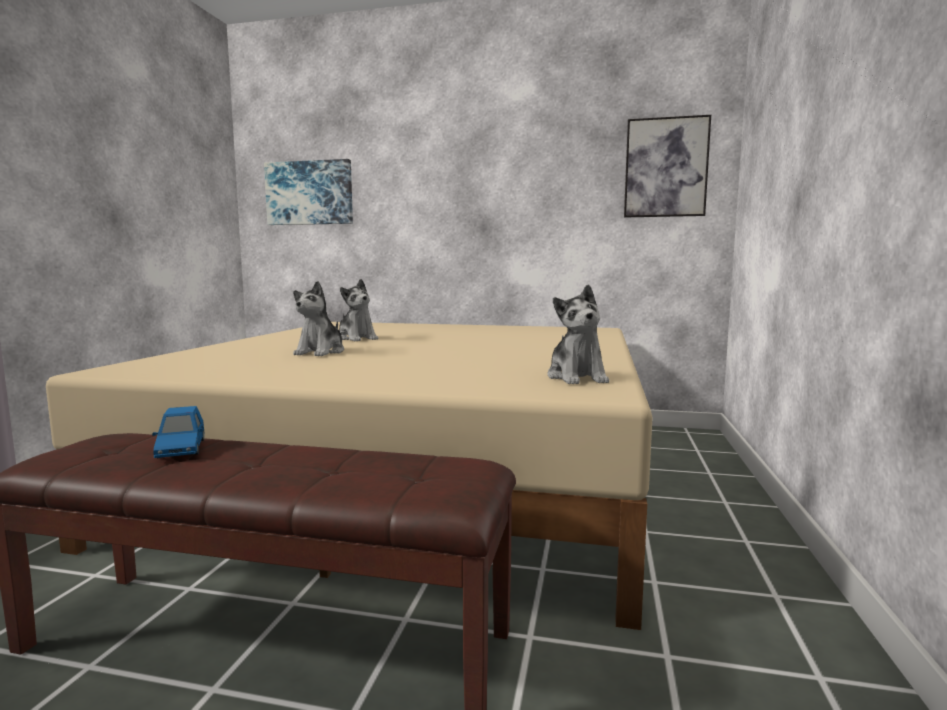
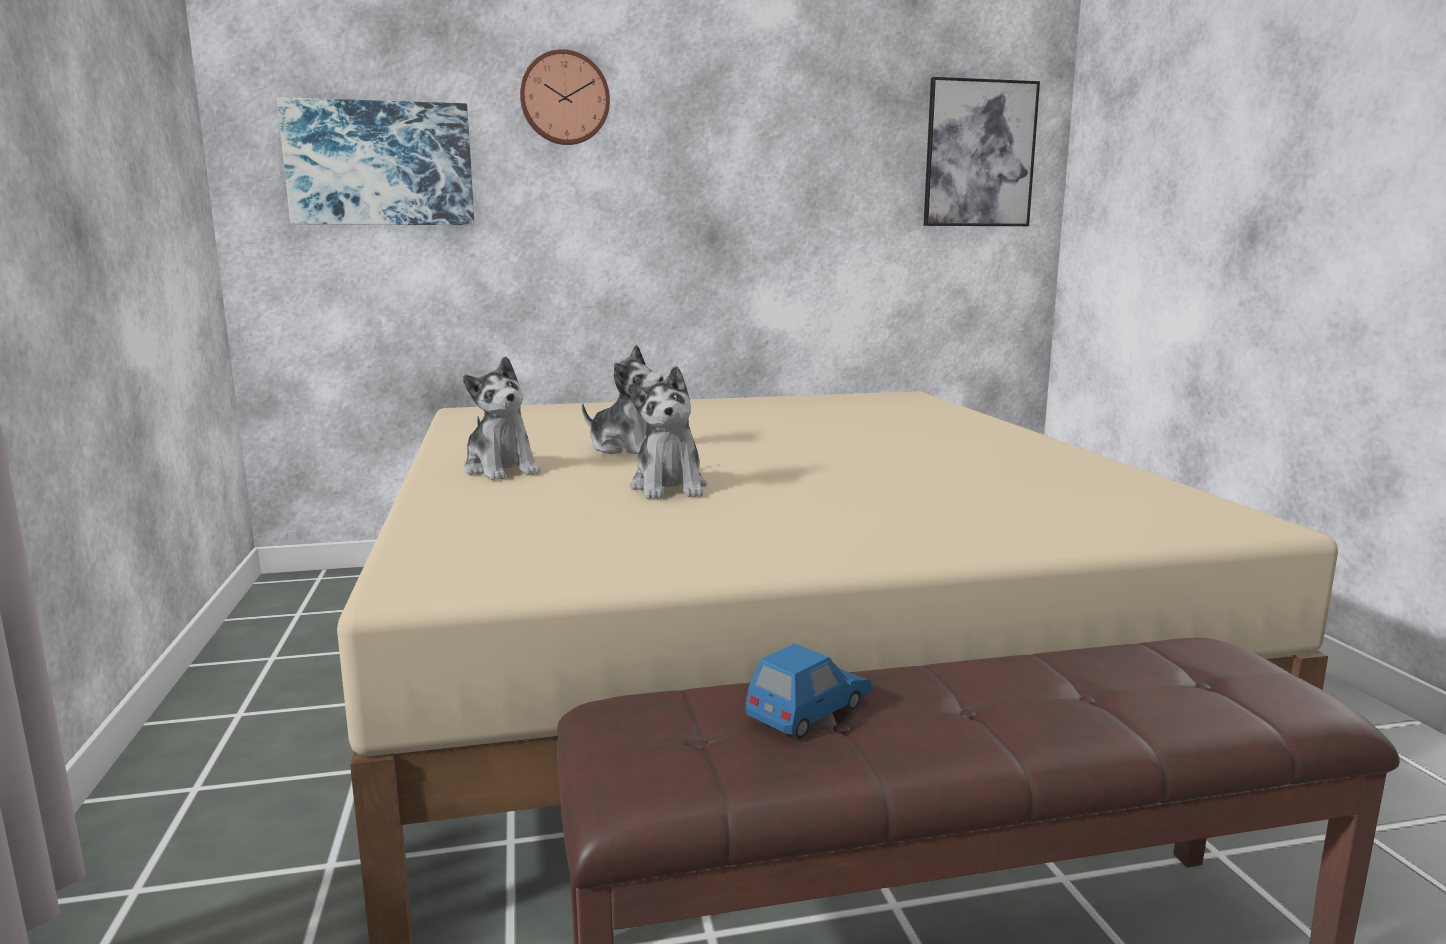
camera: 25 degrees left, 5 degrees up
(181, 449) = (809, 710): blue toy car -> blue toy car turned 90 degrees counterclockwise
(400, 152) = (564, 98): none -> wall clock
(577, 377) = (1146, 497): plush toy -> plush toy (501, 469)

